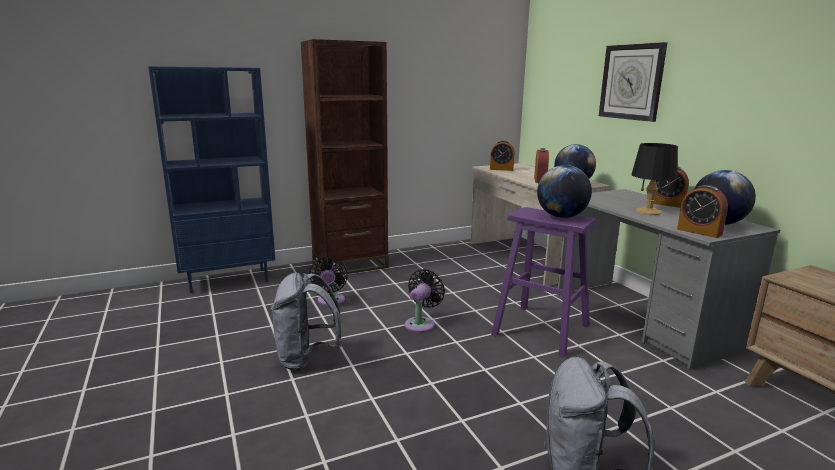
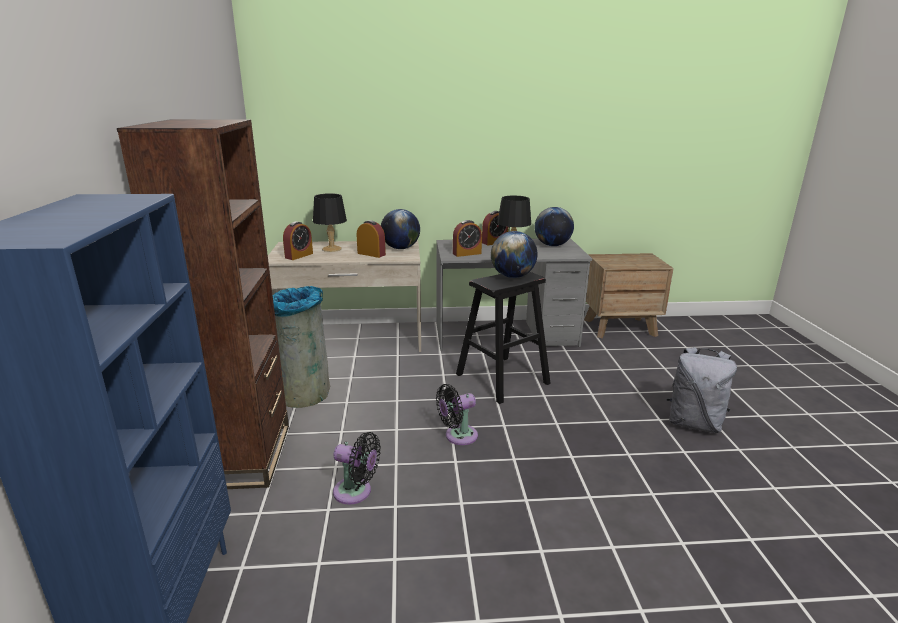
camera: 70 degrees left, 5 degrees up
(307, 359) = (500, 533): grey backpack -> none
(421, 324) = (458, 436): black fan -> black fan turned 75 degrees counterclockwise
(432, 262) = (304, 392): none -> grey trash can
(531, 172) = (331, 249): none -> black table lamp
(541, 330) = (502, 379): purple stool -> black stool
(631, 82) = (423, 143): wall clock -> none
(699, 232) = (569, 254): alarm clock -> alarm clock (467, 253)

